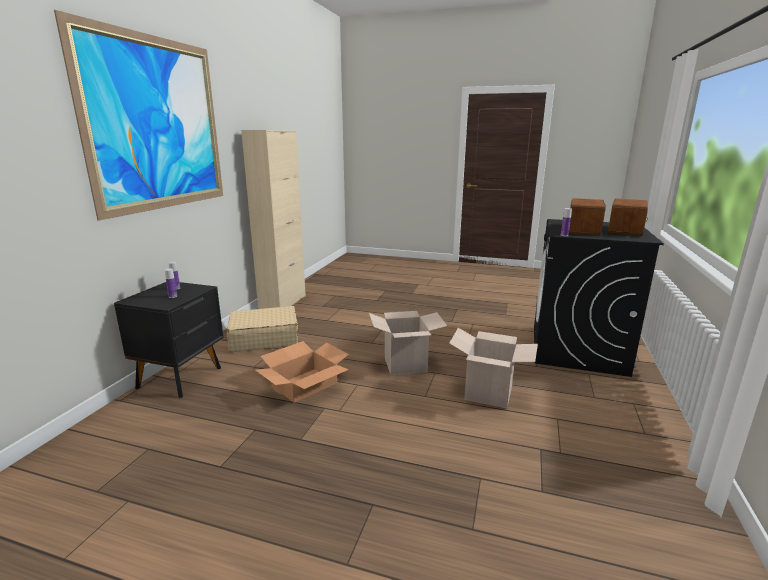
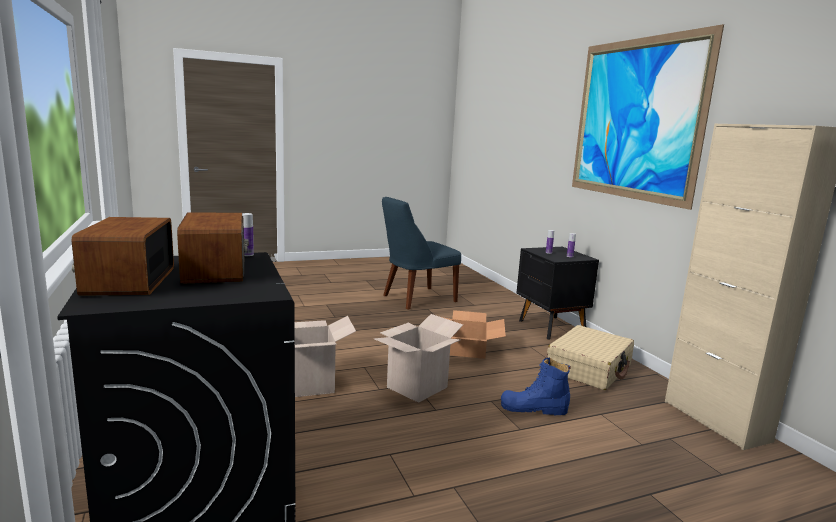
camera: 140 degrees right, 5 degrees down
(180, 507) = (416, 299): none -> blue chair
(355, 332) = (534, 408): none -> blue boot

